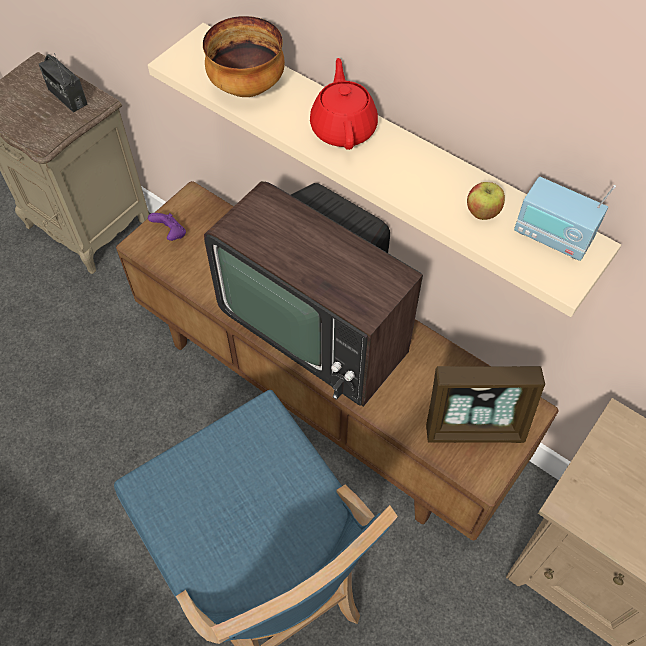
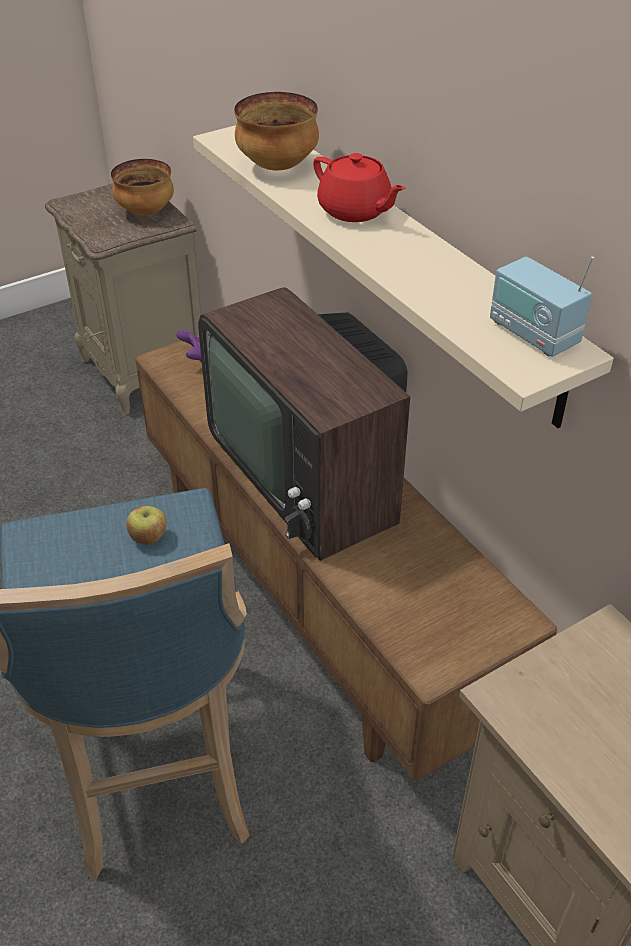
camera: 20 degrees right, 15 degrees down
(67, 97) = (147, 212): radio -> bowl
(343, 128) = (355, 211): red teapot -> red teapot turned 120 degrees clockwise
(474, 427) = (442, 617): picture frame -> none
(482, 212) = (464, 299): apple -> apple (148, 537)

